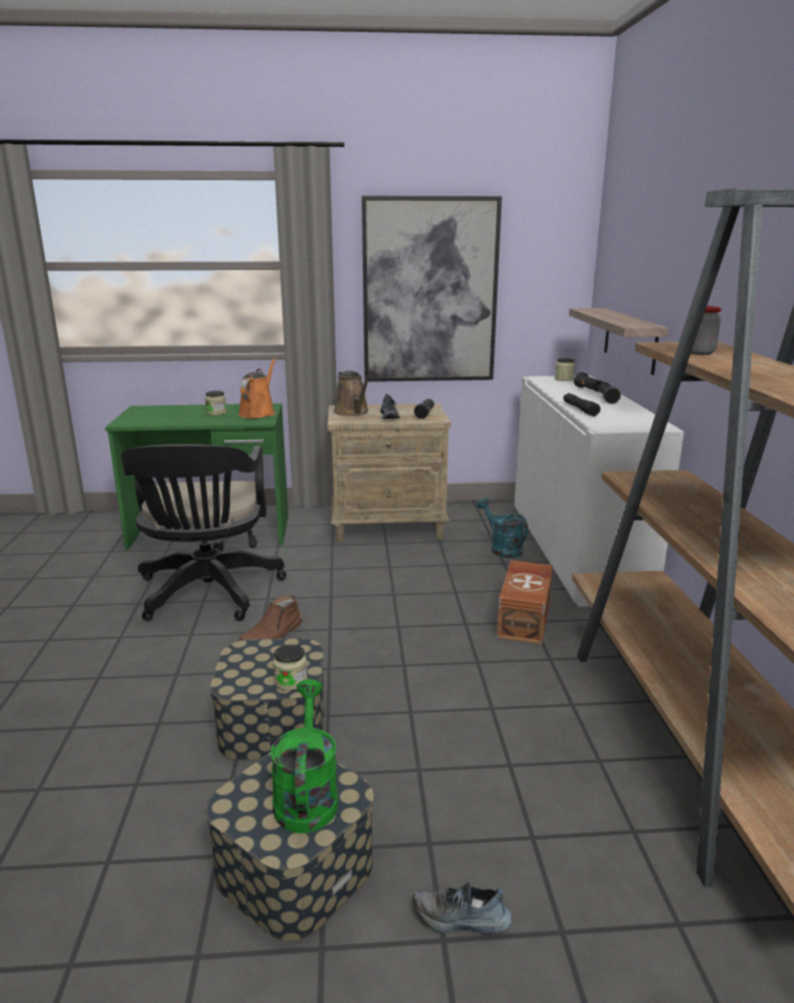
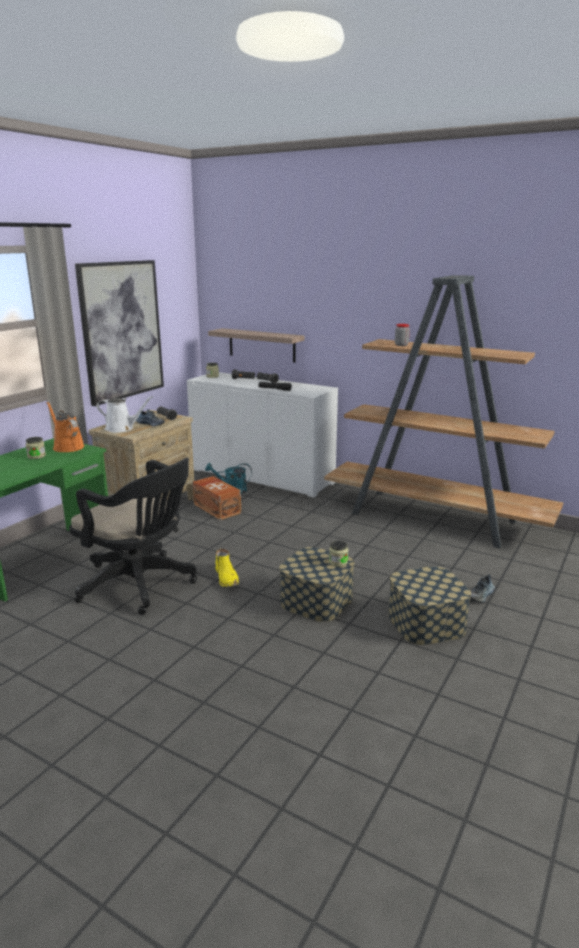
camera: 55 degrees left, 0 degrees up
(272, 635) = (227, 578): brown boot -> yellow boot
(306, 795) = (430, 580): green watering can -> none
(352, 412) = (122, 428): brown watering can -> white watering can
(525, 618) = (307, 511): brown storage box -> brown storage box (217, 508)

